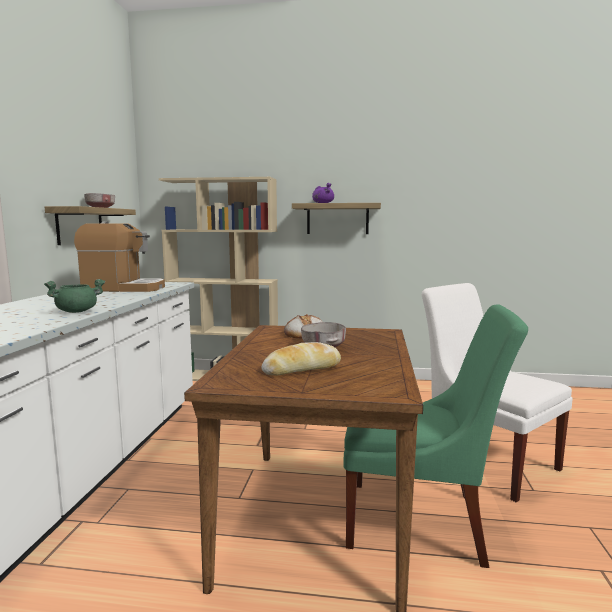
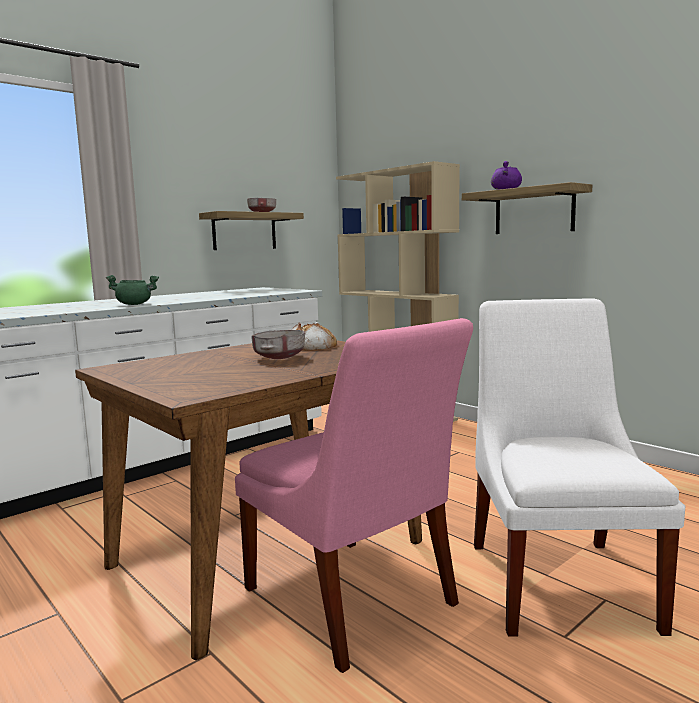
camera: 40 degrees right, 0 degrees up
(123, 288) = (241, 292): coffee machine -> none
(302, 368) = (196, 369): bread -> none
(421, 522) = (353, 601): green chair -> pink chair

